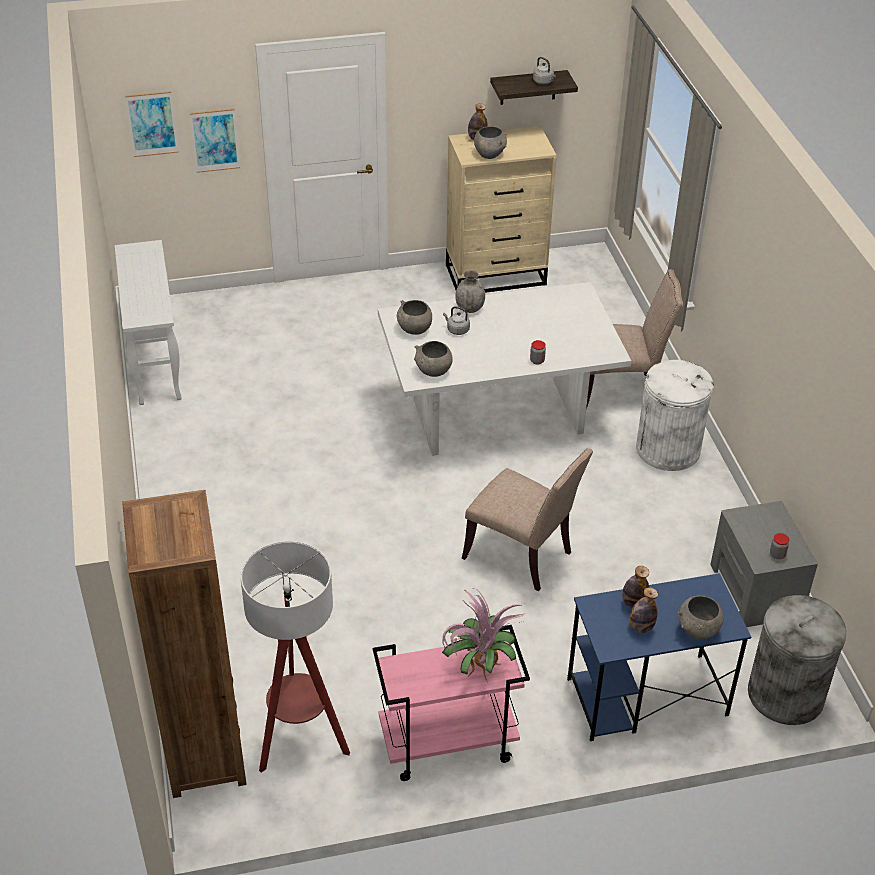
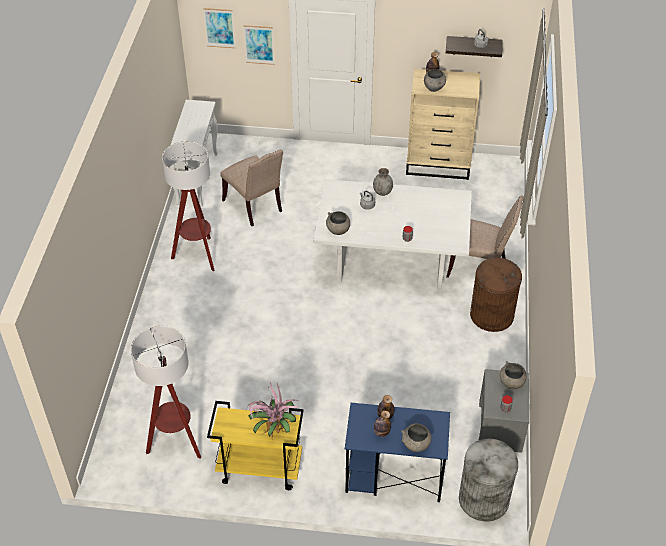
camera: 20 degrees right, 5 degrees up
(205, 756) = (120, 435): brown bookcase -> none
(207, 468) = (198, 255): none -> floor lamp
(414, 329) = (340, 199): grey bowl -> grey bowl (511, 383)
(447, 745) = (259, 469): pink cart -> yellow cart
(522, 555) = (362, 362): beige chair -> beige chair (255, 207)
(668, 449) = (492, 315): white trash can -> brown trash can

